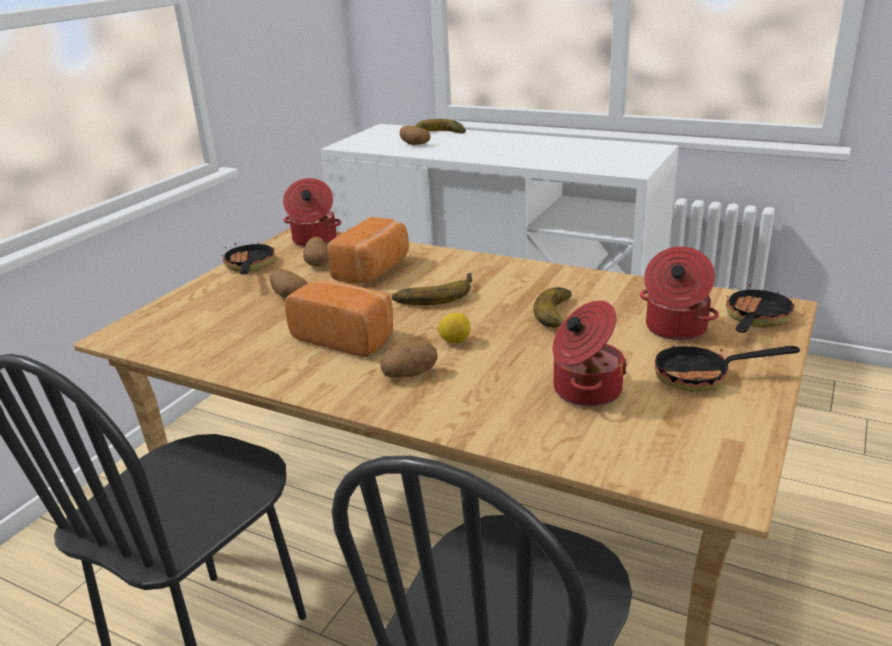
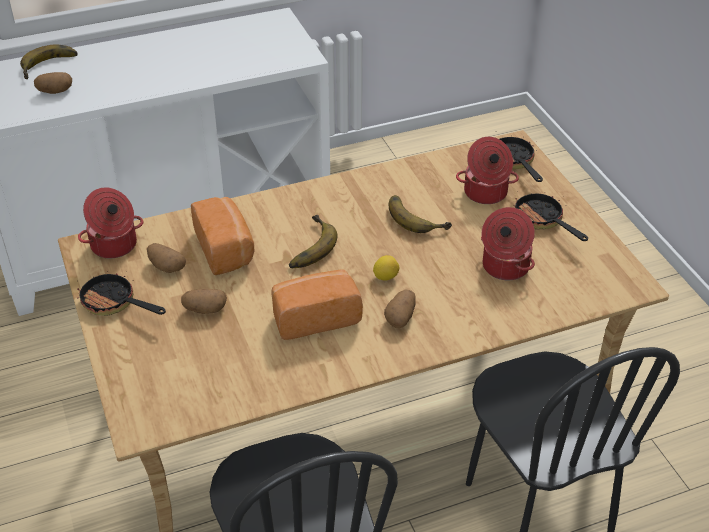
camera: 50 degrees left, 15 degrees up
(703, 377) = (543, 221): frying pan -> frying pan turned 105 degrees clockwise

